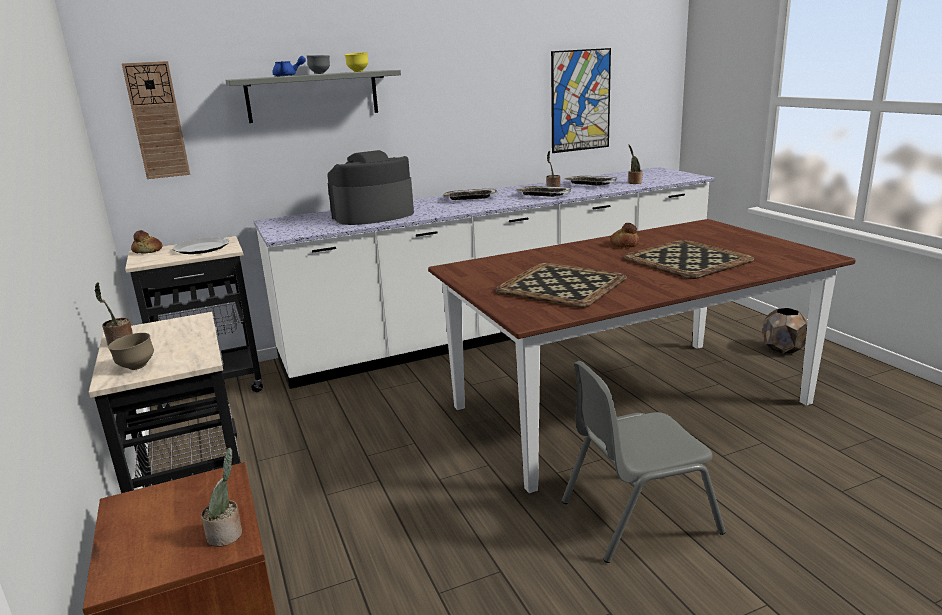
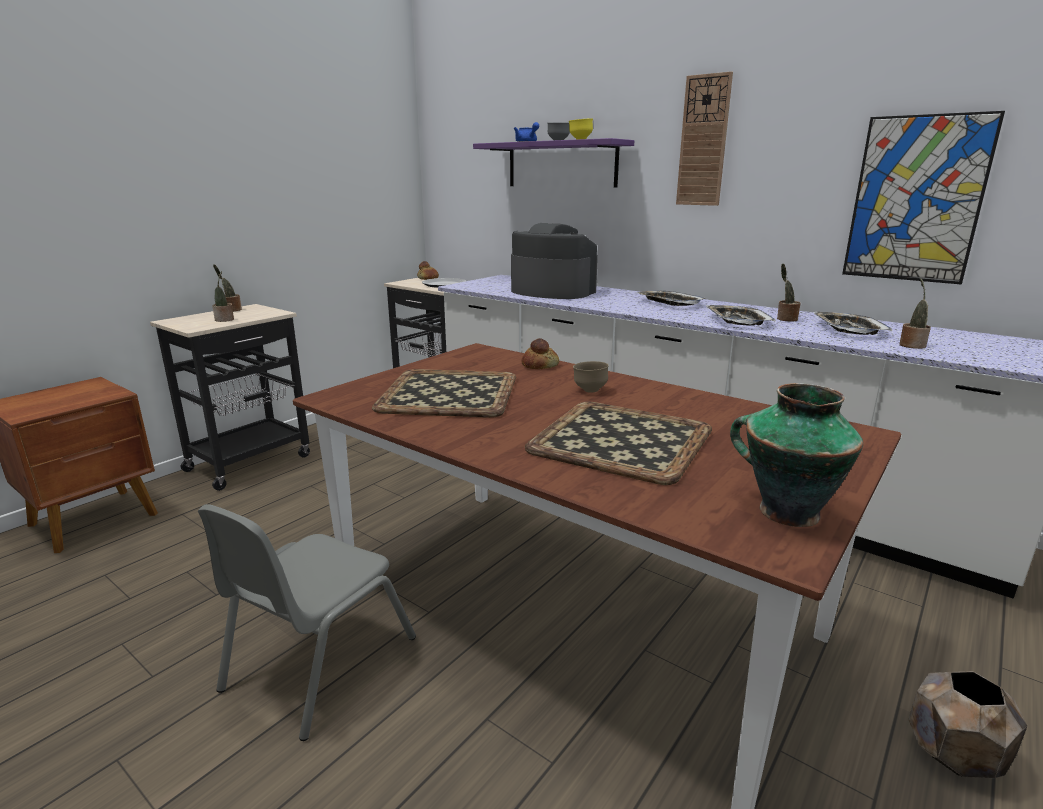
camera: 60 degrees right, 0 degrees up
(136, 367) = (186, 320): brown bowl -> brown bowl (589, 390)
(157, 121) = (455, 177): wall clock -> wall clock (703, 141)
(227, 534) = (39, 411): potted plant -> potted plant (225, 320)
(313, 96) = (561, 165): grey shelf -> purple shelf
(624, 244) = (653, 399): bread -> bread (539, 365)
(637, 516) = (318, 663): grey chair -> grey chair turned 105 degrees counterclockwise
(787, 249) = (785, 511): none -> vase

